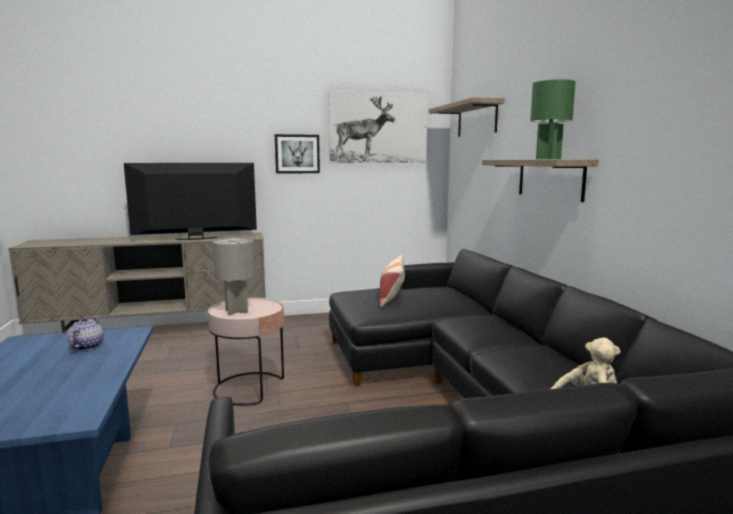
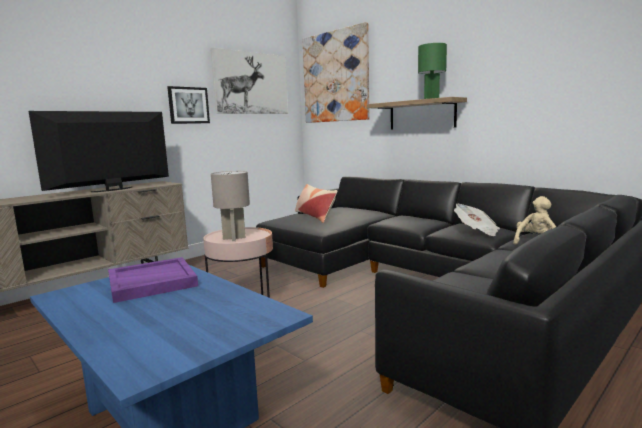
camera: 30 degrees left, 0 degrees up
(86, 346) = (151, 282): teapot -> purple tray
(477, 119) = (335, 77): shelf -> picture
(530, 366) = (476, 231): none -> newspaper

